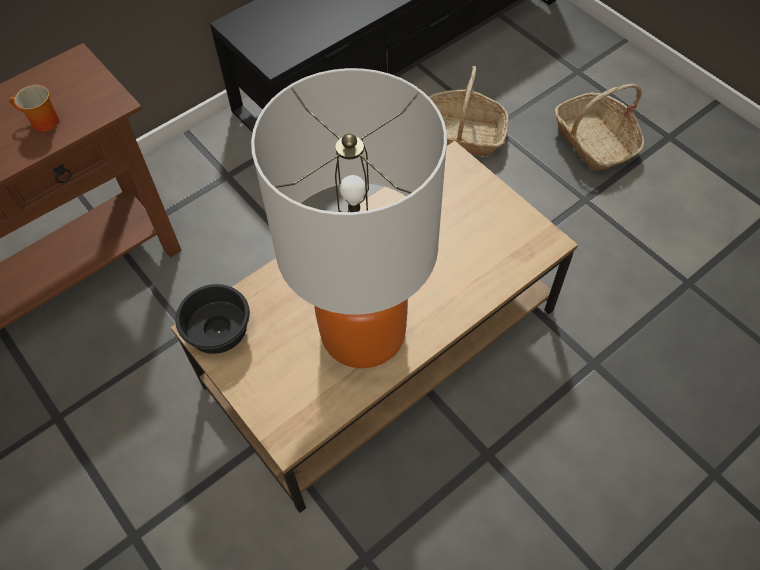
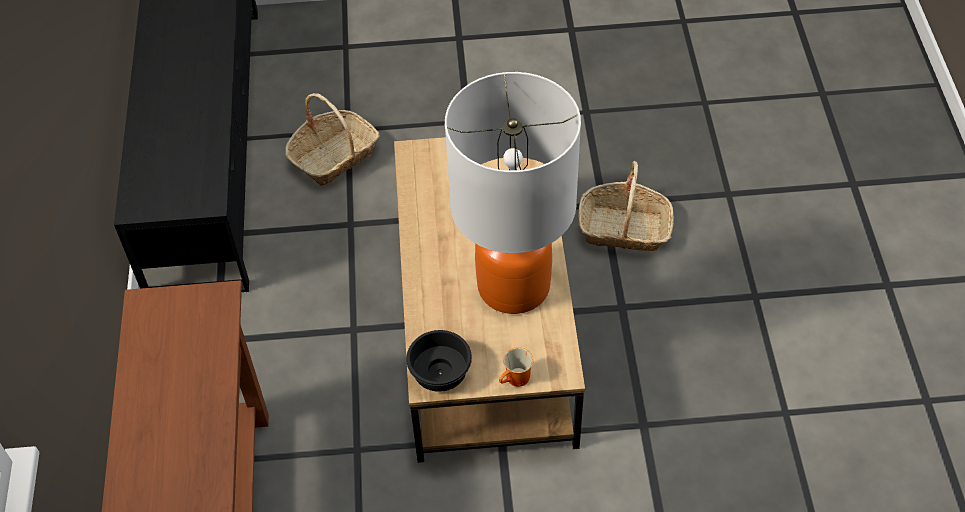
camera: 55 degrees left, 5 degrees down
(41, 123) = (196, 352): mug -> mug (517, 379)
(594, 142) = (421, 82): basket -> basket (624, 229)

